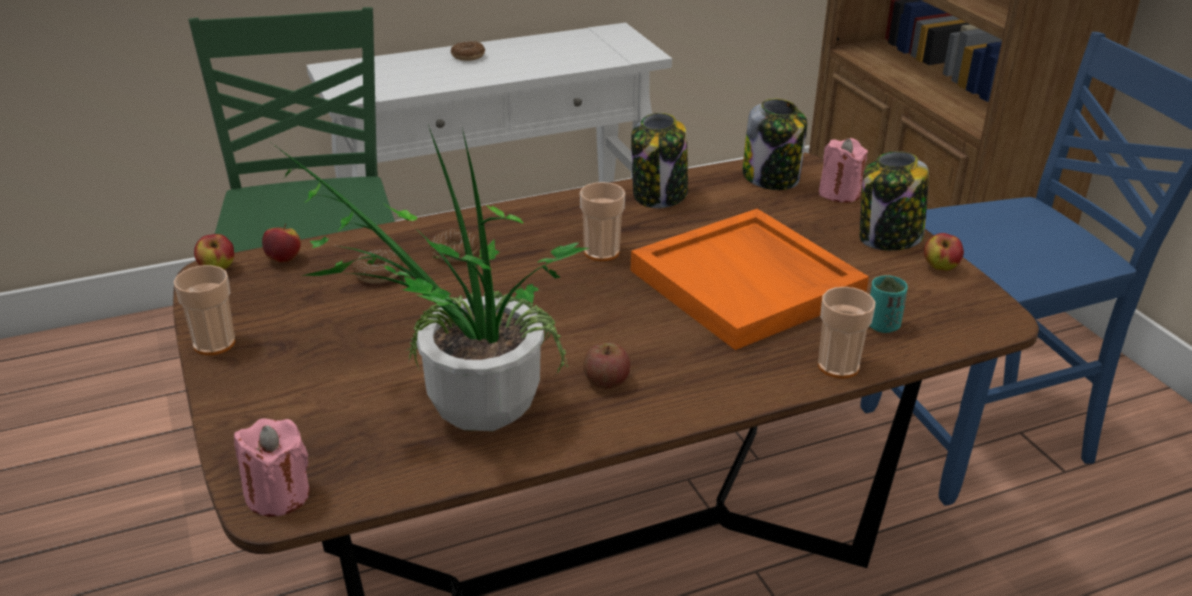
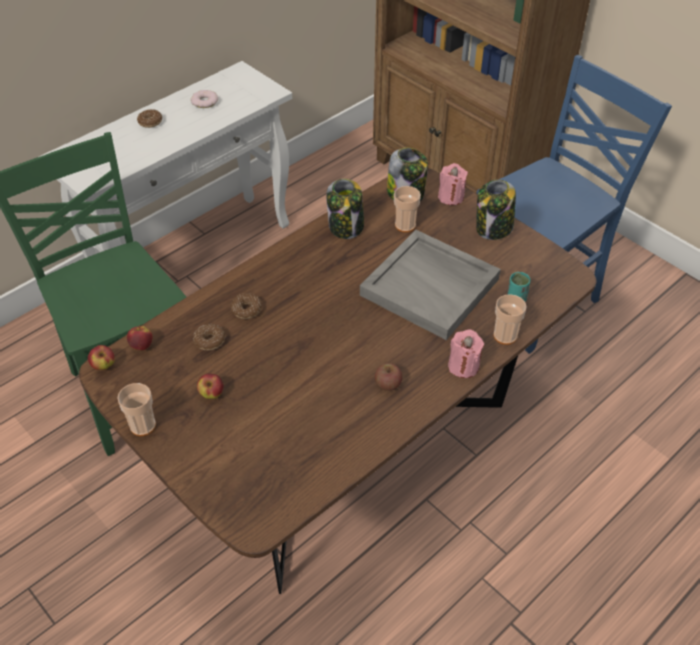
camera: 20 degrees left, 15 degrees up
(278, 495) = (252, 519): pink candle -> pink candle (463, 366)
(460, 412) = (319, 431): potted plant -> none
(550, 50) = (204, 102): none -> donut
(601, 252) = (335, 285): cup -> cup (405, 225)
(748, 283) = (431, 287): orange tray -> grey tray
(940, 268) = (530, 245): apple -> apple (211, 394)

